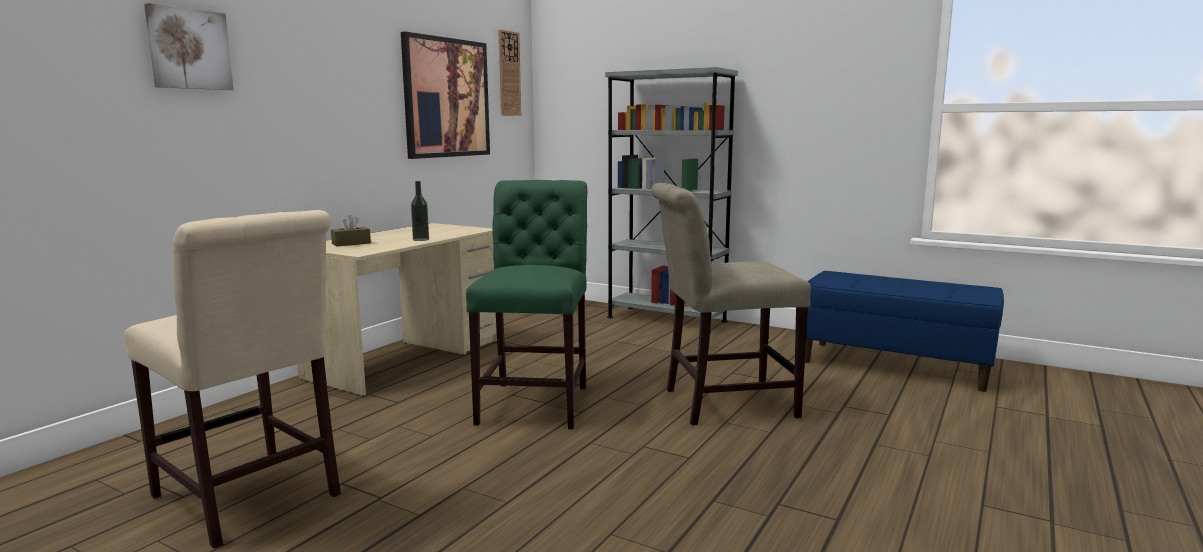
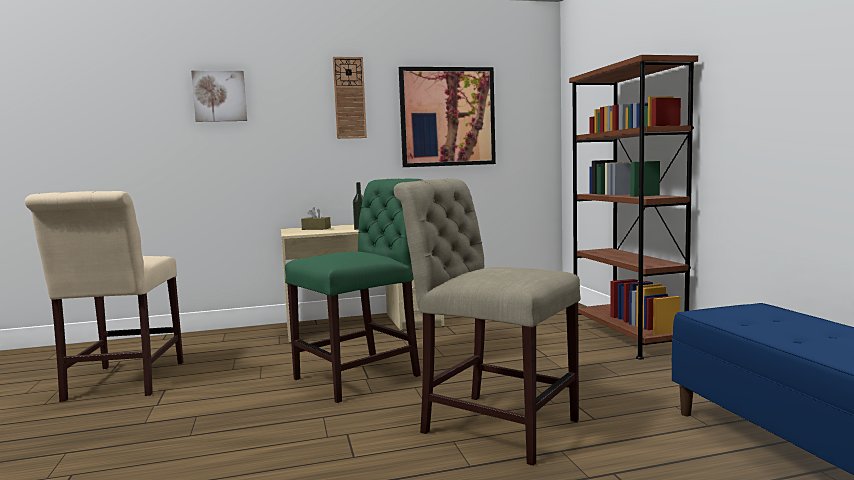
camera: 45 degrees right, 5 degrees down
(509, 74) = (526, 92): wall clock -> wall clock (349, 98)
(666, 319) = (626, 337): grey bookcase -> brown bookcase

